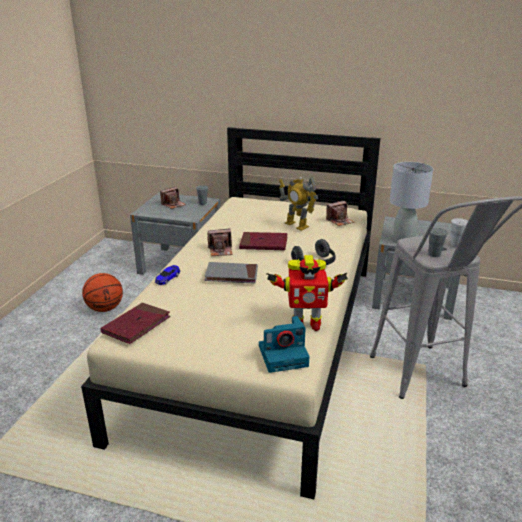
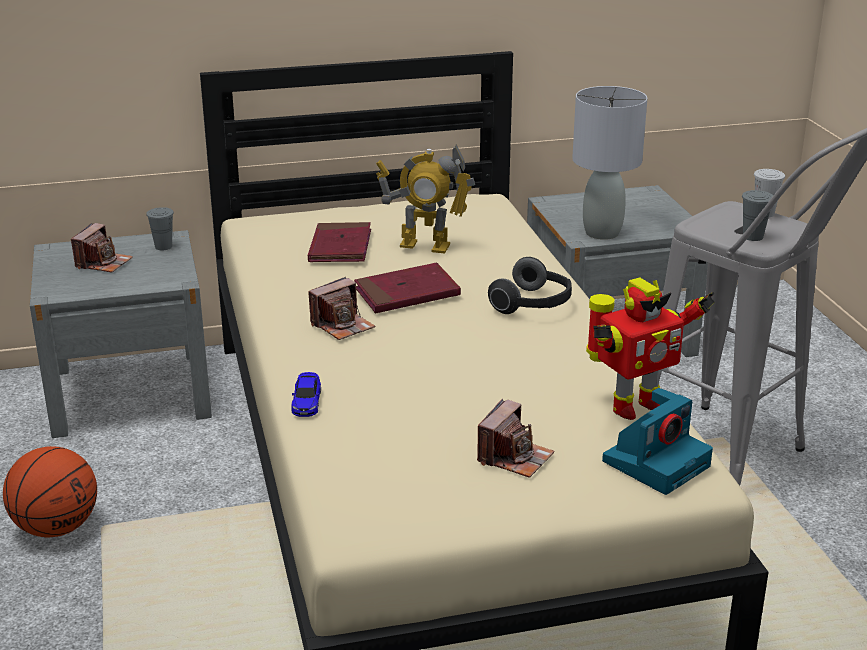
camera: 30 degrees left, 0 degrees up
(136, 325) = (359, 498): red book -> red book (340, 247)
(231, 275) = (417, 363): grey book -> none
(340, 221) = (489, 221): camera -> camera (514, 457)

